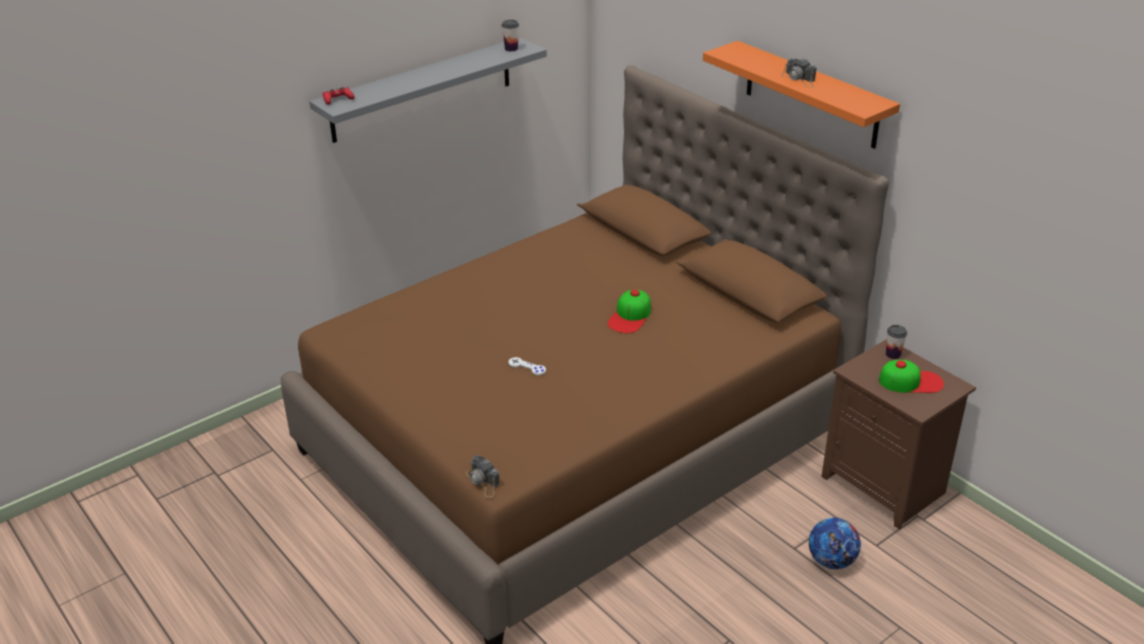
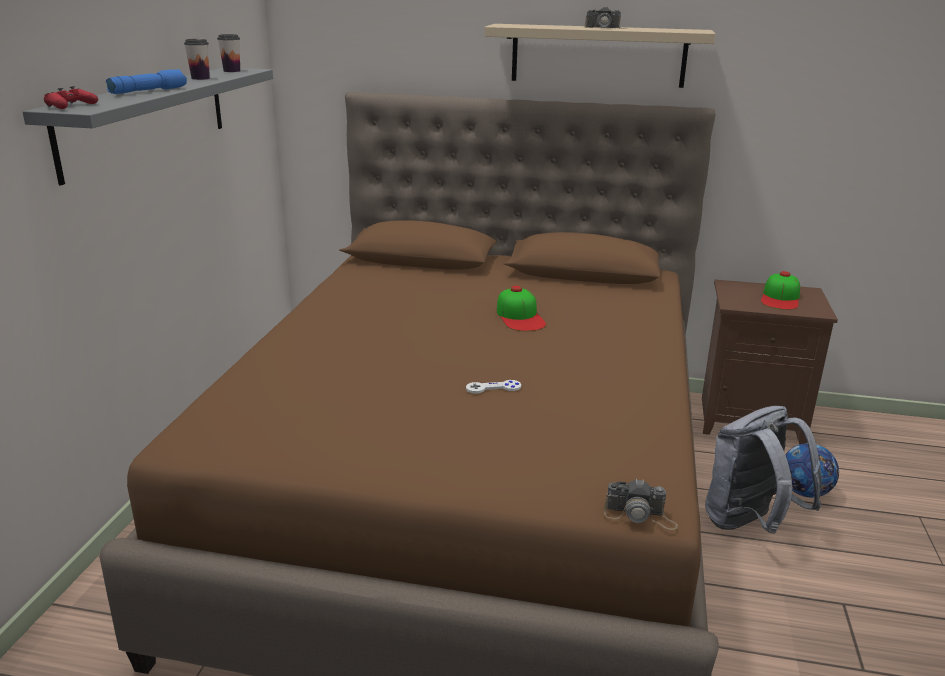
camera: 40 degrees left, 10 degrees down
(407, 82) = (148, 91): none -> blue flashlight
(746, 558) = (749, 524): none -> grey backpack
(811, 95) = (598, 55): orange shelf -> beige shelf
(893, 354) = (737, 287): cup -> cup (200, 78)
(911, 381) = (780, 298): cap -> cap turned 150 degrees clockwise

